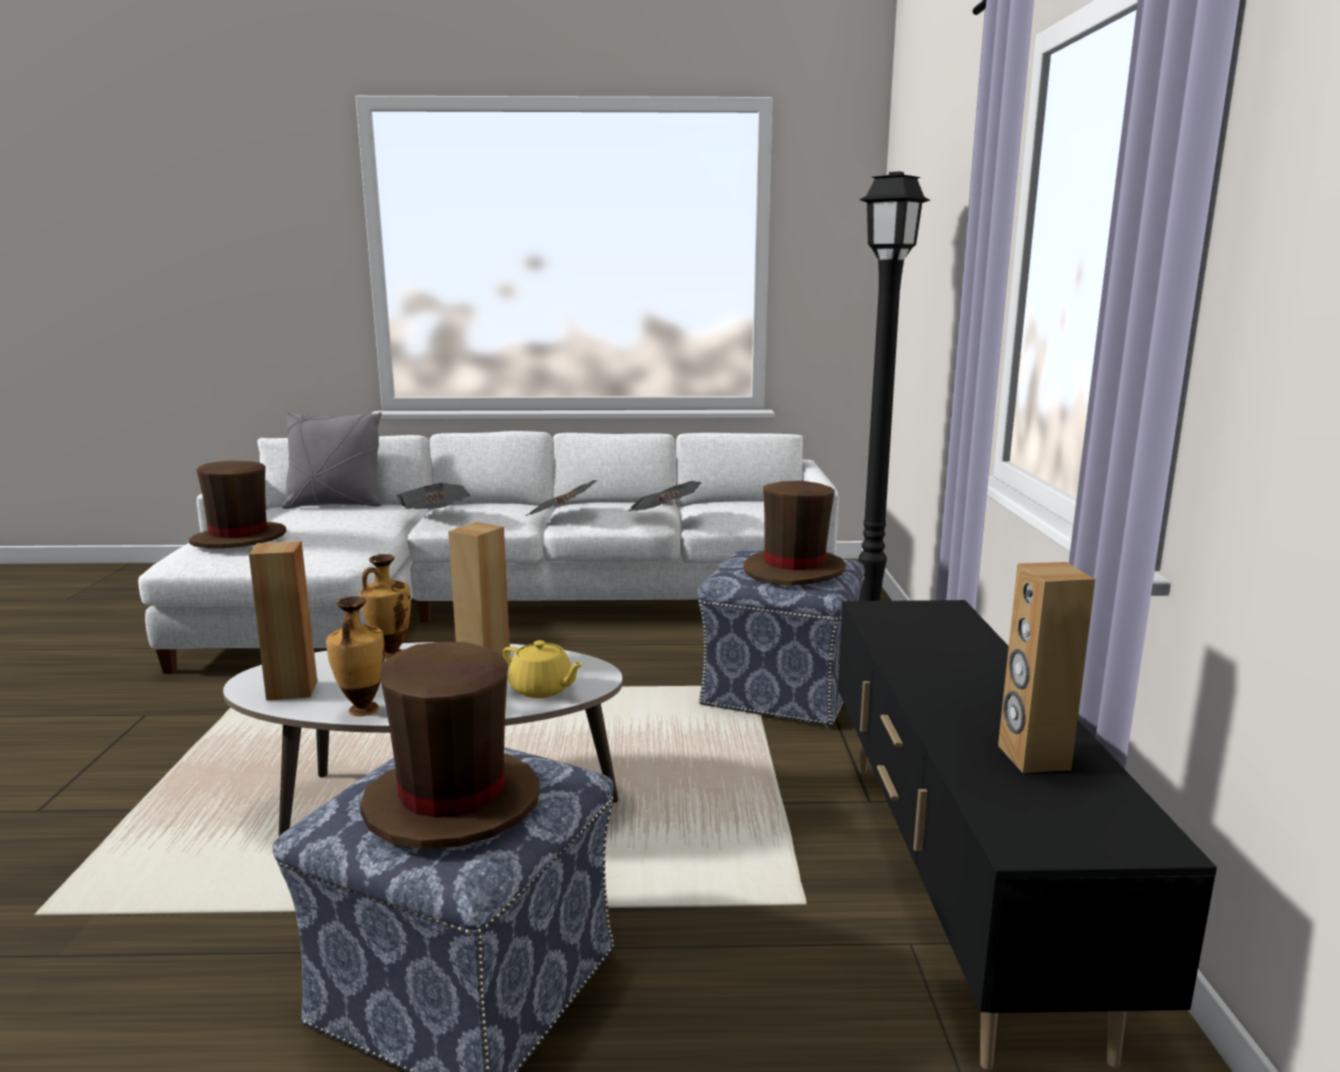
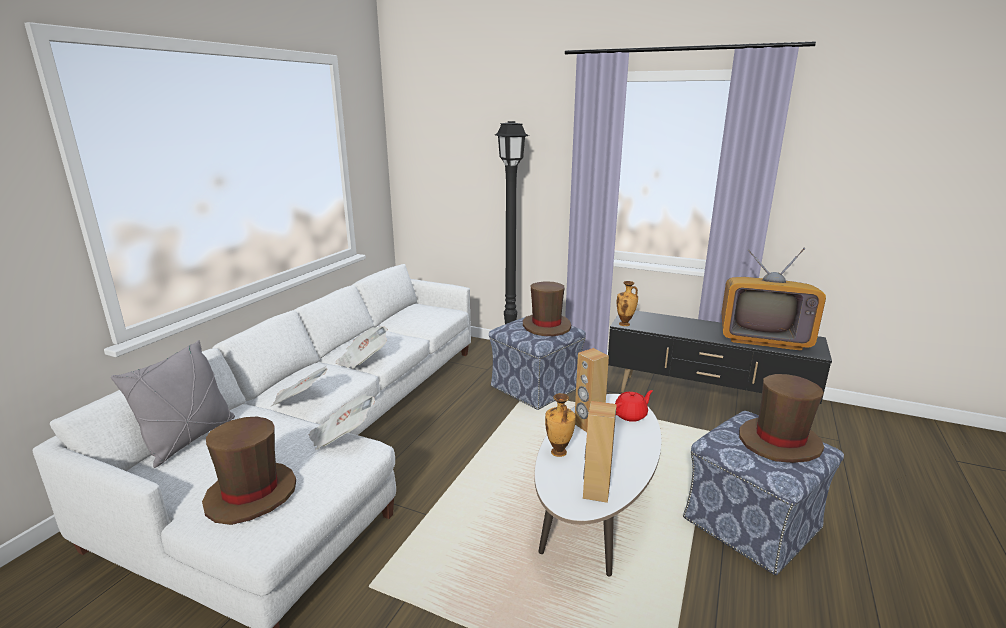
camera: 65 degrees left, 5 degrees up
(362, 710) = (636, 469): vase -> vase (625, 324)
(542, 689) = (631, 415): yellow teapot -> red teapot
(664, 516) = (408, 333): newspaper -> newspaper (342, 436)
(1032, 757) = (763, 337): brown speaker -> television

